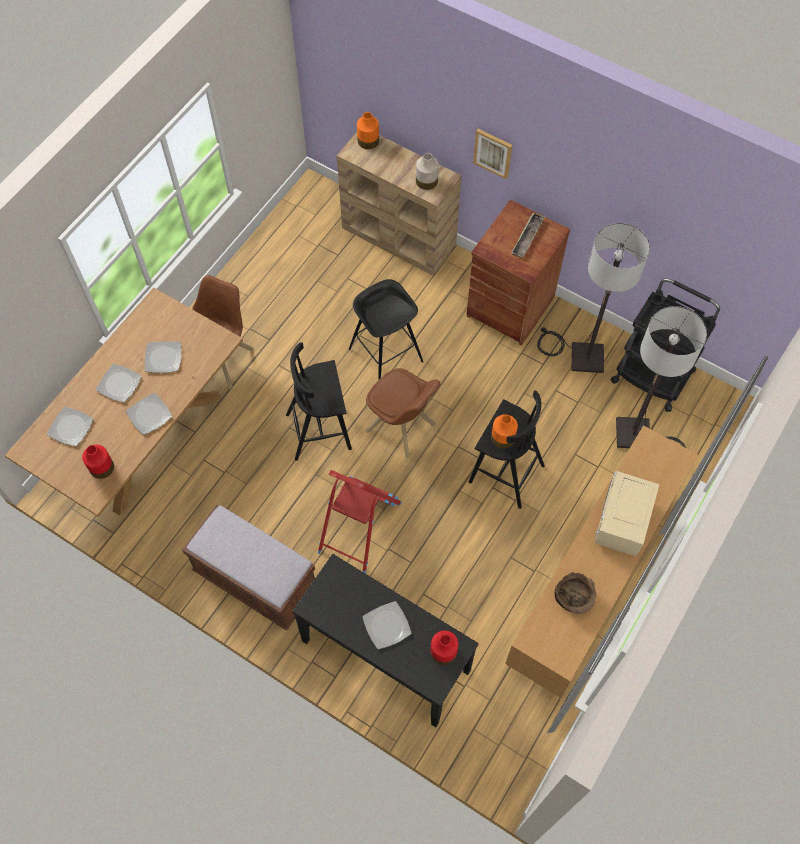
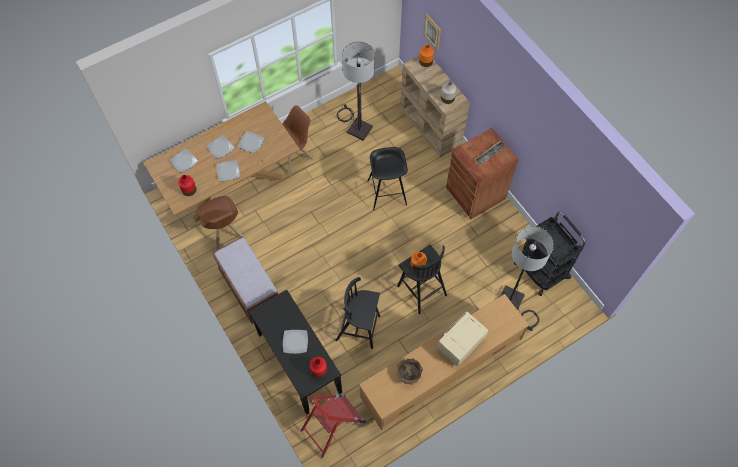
camera: 25 degrees right, 0 degrees up
(321, 431) = (328, 221): black stool -> black stool (359, 328)
(360, 526) = (322, 284): red step ladder -> red step ladder (334, 425)
(402, 427) = (374, 238): brown chair -> brown chair (225, 233)
(493, 153) = (487, 95): picture -> picture (432, 31)
(576, 354) = (501, 238): floor lamp -> floor lamp (355, 125)

